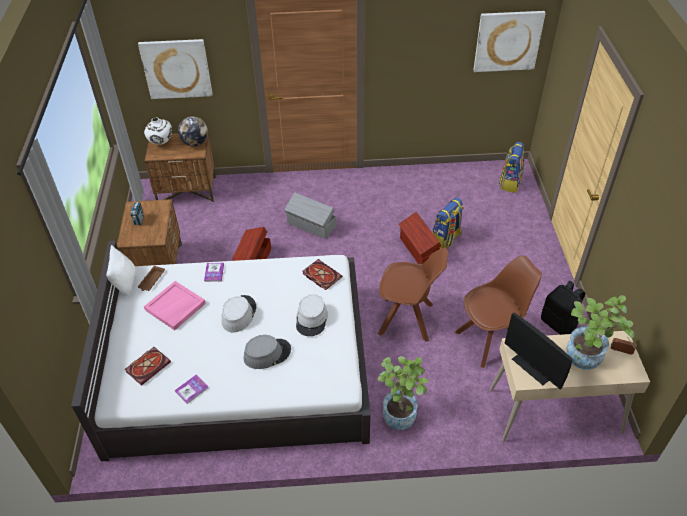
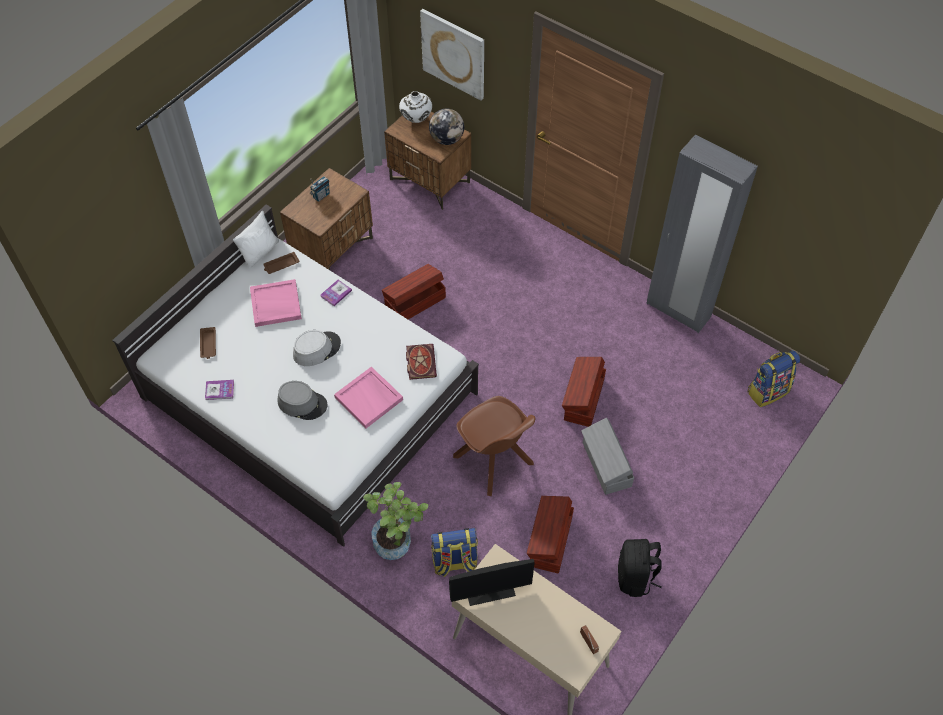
camera: 40 degrees right, 10 degrees up
(148, 366) = (208, 344): book -> brown tray
(311, 225) = (507, 298): grey storage box -> grey storage box (606, 465)
(312, 319) = (369, 399): grey hat -> pink tray
(418, 172) = (678, 310): none -> grey wardrobe
(446, 239) = (623, 407): backpack -> backpack (454, 562)
(491, 340) = (549, 541): brown chair -> brown storage box
(507, 41) = (821, 228): picture -> none
(533, 367) = (490, 591): monitor -> monitor turned 105 degrees counterclockwise
(585, 360) = (544, 623): potted plant -> none

